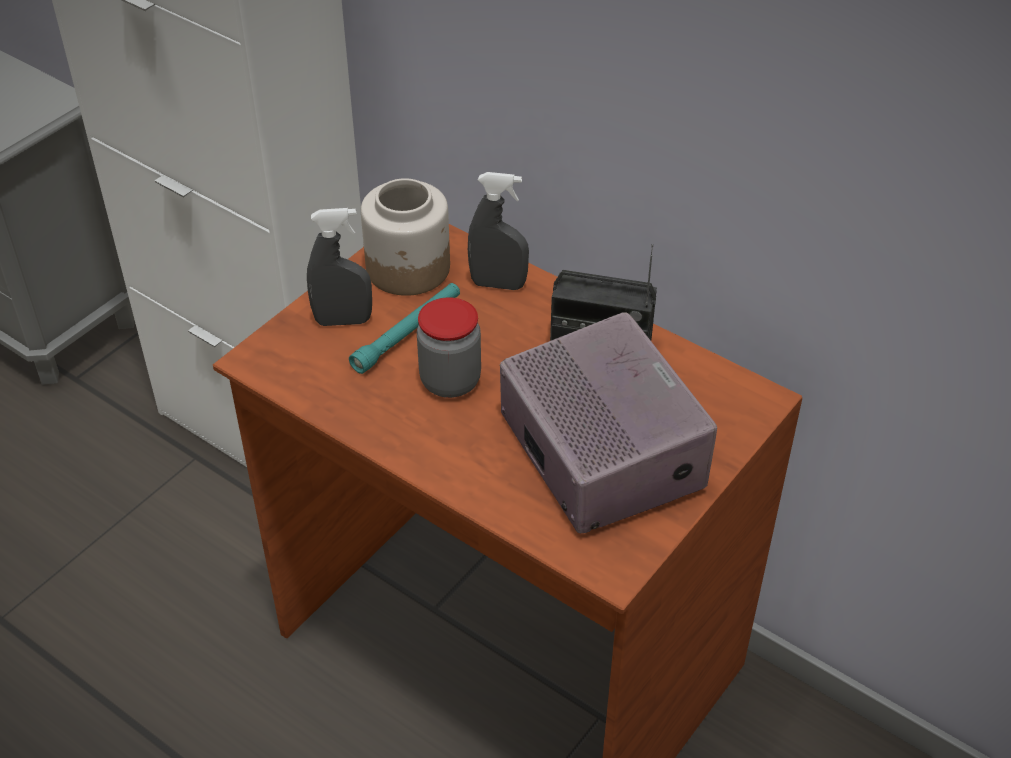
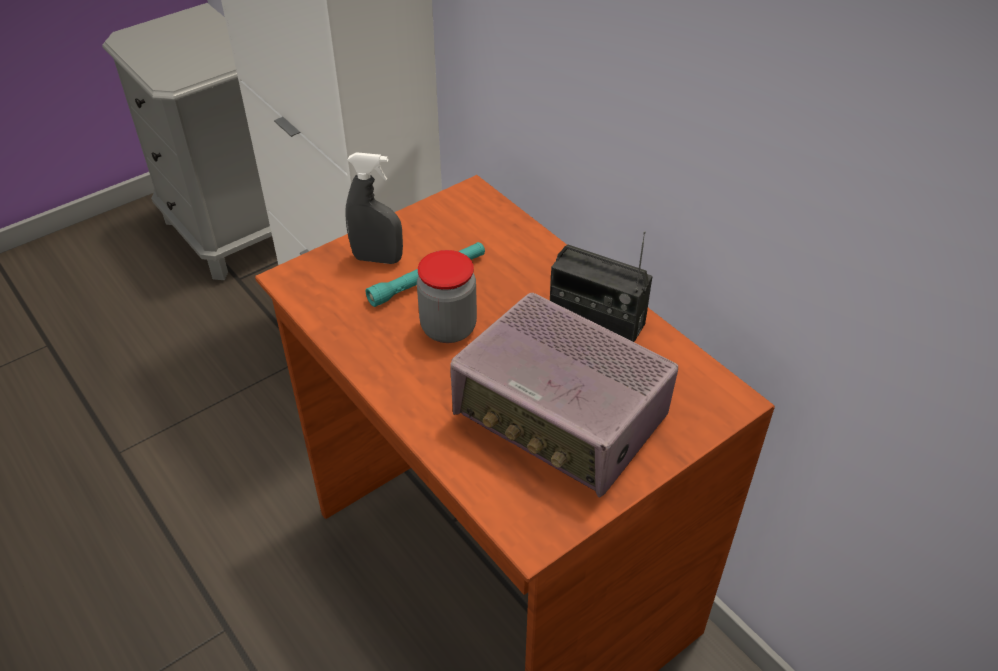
camera: 15 degrees right, 0 degrees up
(409, 269) = (451, 225): jar -> none
(498, 284) = (523, 251): grey spray bottle -> none
(601, 451) = (561, 418): radio -> radio turned 135 degrees clockwise

